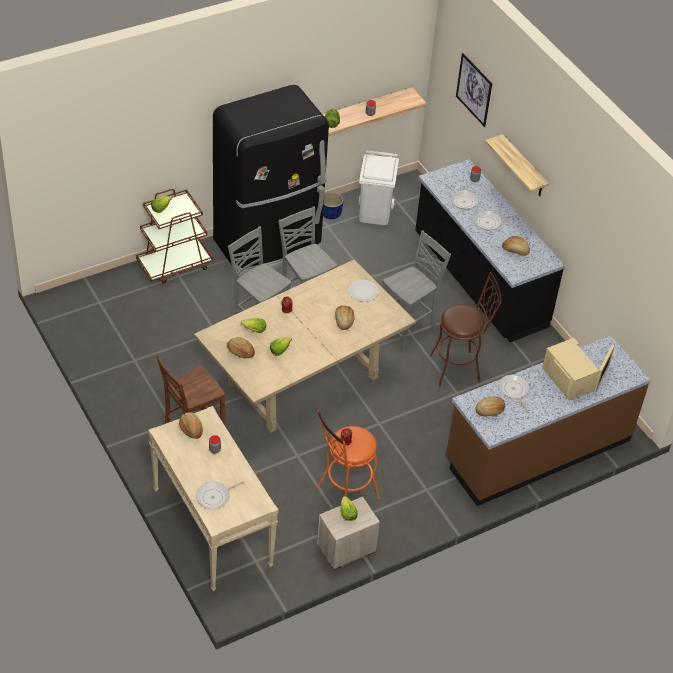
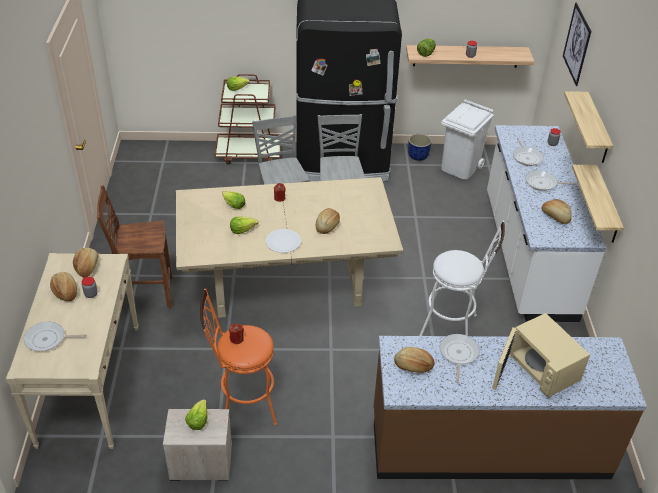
camera: 30 degrees right, 5 degrees down
(240, 352) = (203, 219): bread -> bread (65, 291)
(363, 291) = (368, 206): white plate -> white plate (283, 242)
(408, 329) = (424, 272): grey chair -> none
(459, 368) = (453, 327): brown stool -> white stool
(478, 281) = (527, 254): black counter -> white counter
(553, 231) = (606, 206): none -> shelf
(571, 379) = (539, 367): beige microwave -> beige microwave turned 150 degrees clockwise

